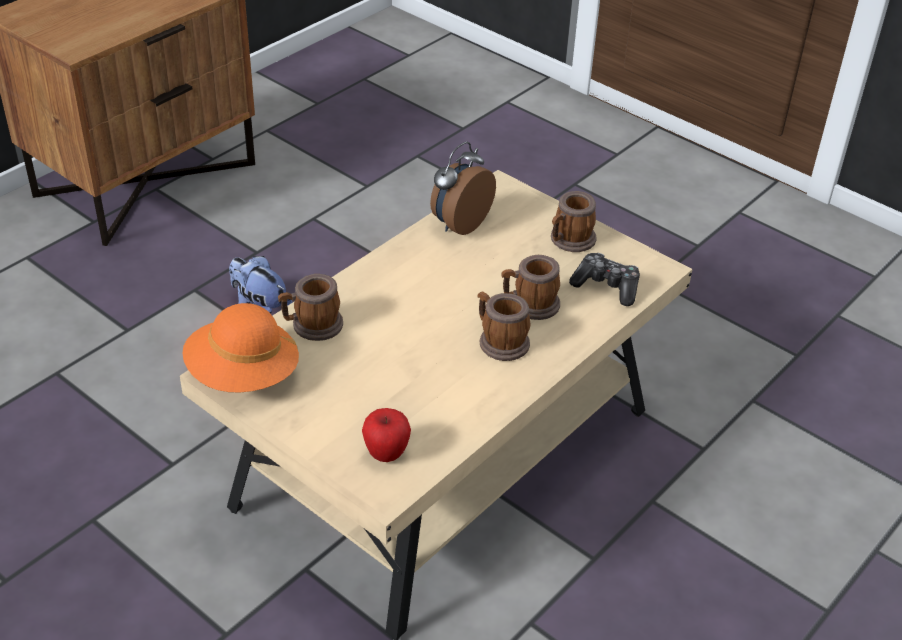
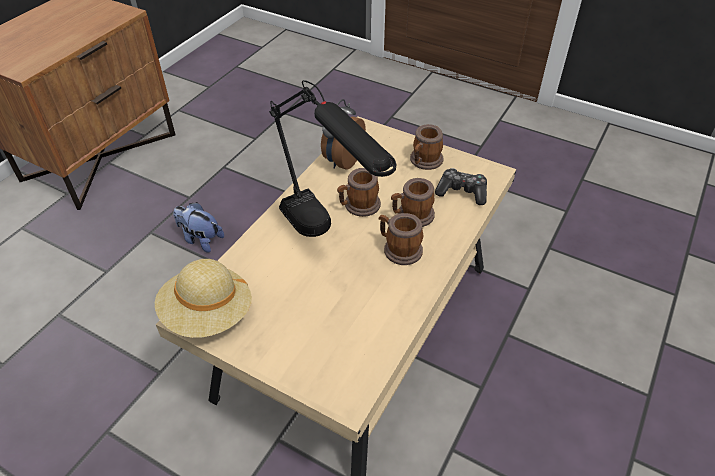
camera: 10 degrees left, 5 degrees up
(243, 375) = (208, 314): orange hat -> beige hat
(312, 326) = (253, 261): mug -> mug (358, 206)
(386, 453) = (339, 363): apple -> none
(410, 316) = (326, 240): none -> black table lamp

